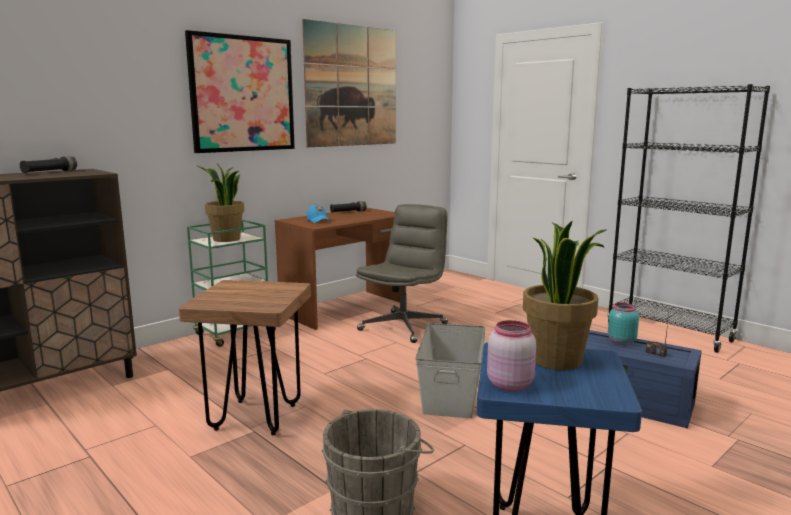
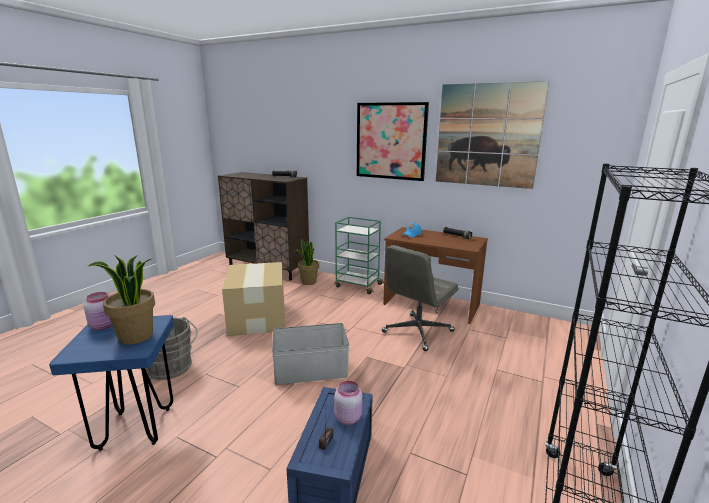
camera: 70 degrees right, 5 degrees up
(226, 239) = (355, 229): potted plant -> potted plant (308, 282)
(256, 417) = (258, 317): brown stool -> cardboard box
(403, 326) = (417, 332): grey office chair -> grey office chair turned 120 degrees clockwise
(620, 341) = (348, 417): turquoise jar -> pink jar

